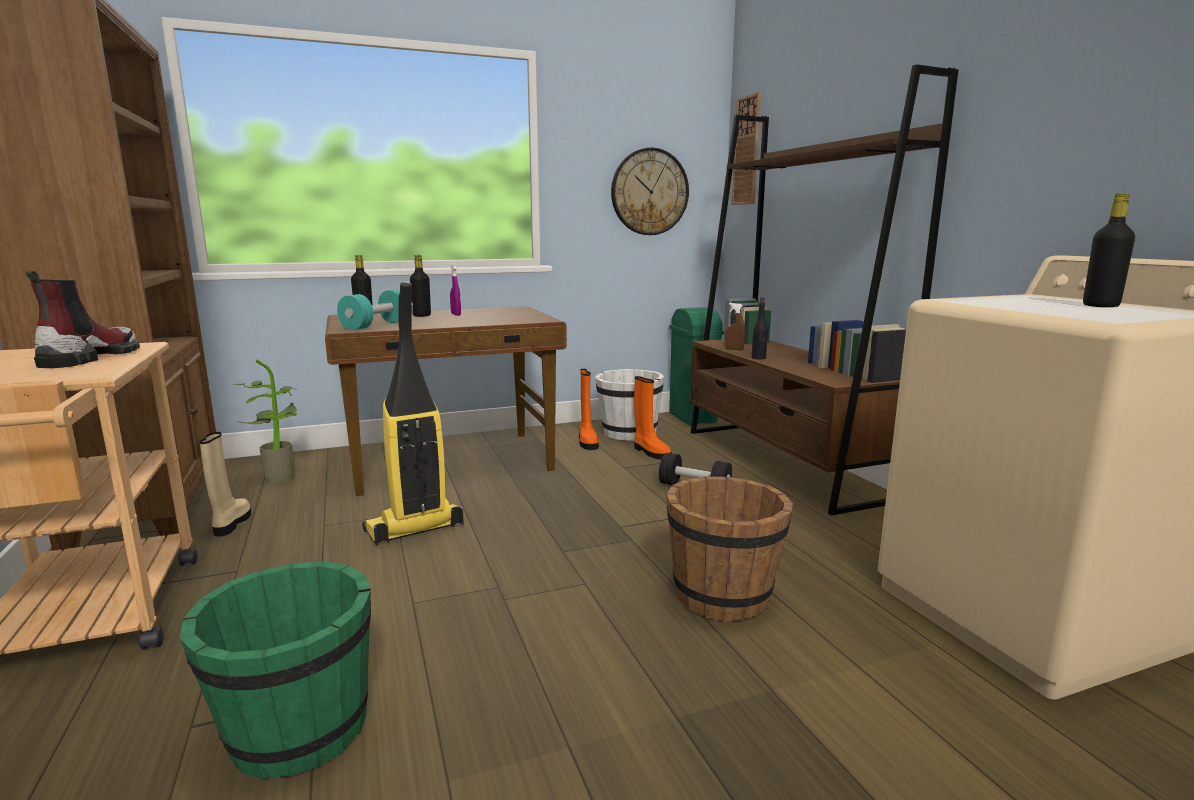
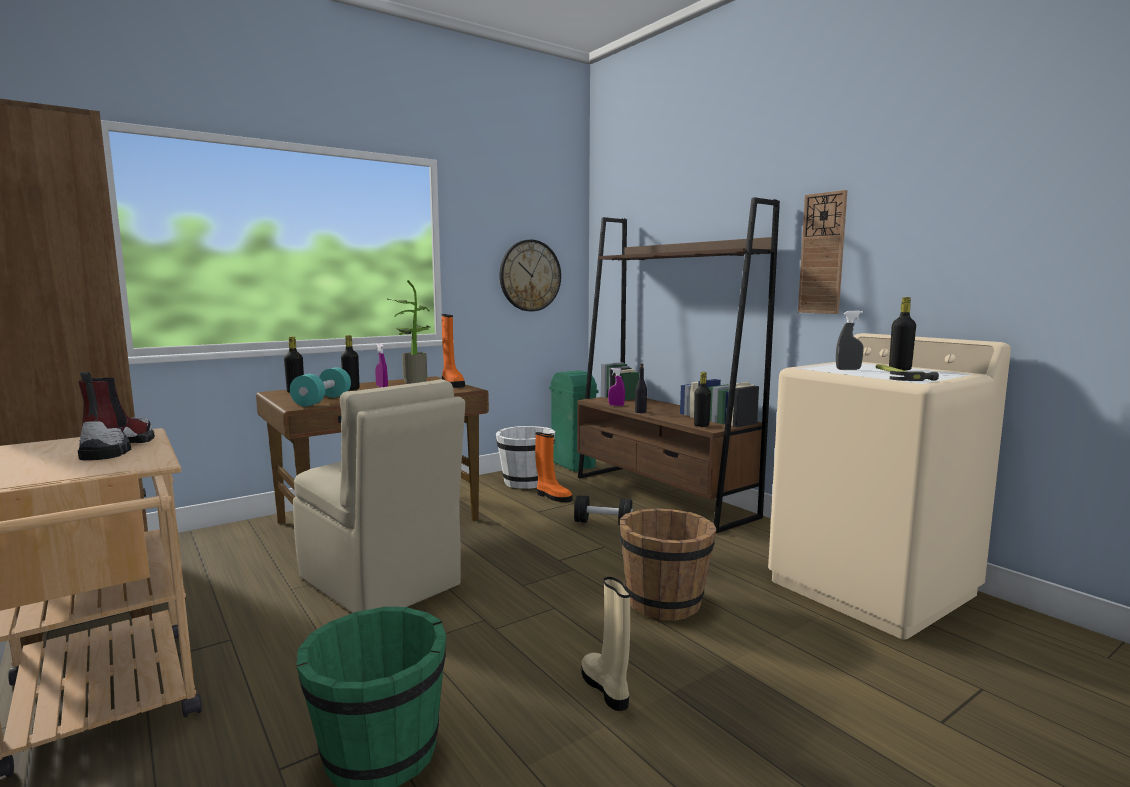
camera: 15 degrees left, 5 degrees down
(231, 523) = (194, 598): beige boot -> beige boot (606, 688)
(280, 477) = (216, 551): potted plant -> potted plant (413, 381)
(414, 529) = (381, 583): vacuum cleaner -> beige chair
(587, 442) = (494, 493): orange boot -> orange boot (452, 384)
(734, 349) = (616, 405): brown spray bottle -> purple spray bottle
(747, 151) = (607, 243): wall clock -> wall clock (822, 253)
(825, 378) = (701, 425): none -> black bottle
(1013, 303) = (848, 369): none -> grey spray bottle
(1086, 312) = (897, 375): none -> hammer

